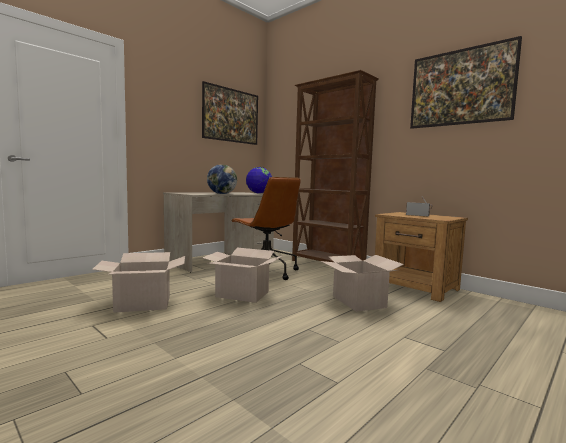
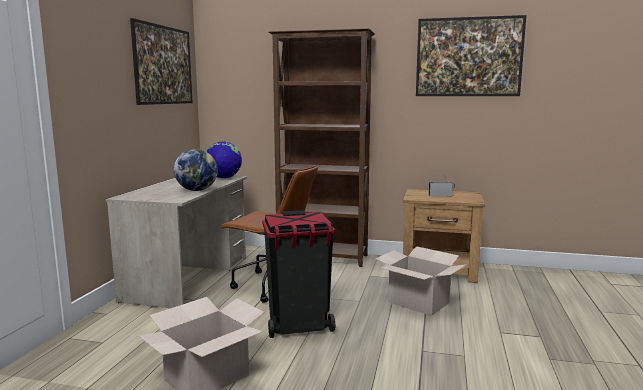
camera: 30 degrees left, 5 degrees up
(242, 294) = (299, 326): cardboard box -> black trash can

